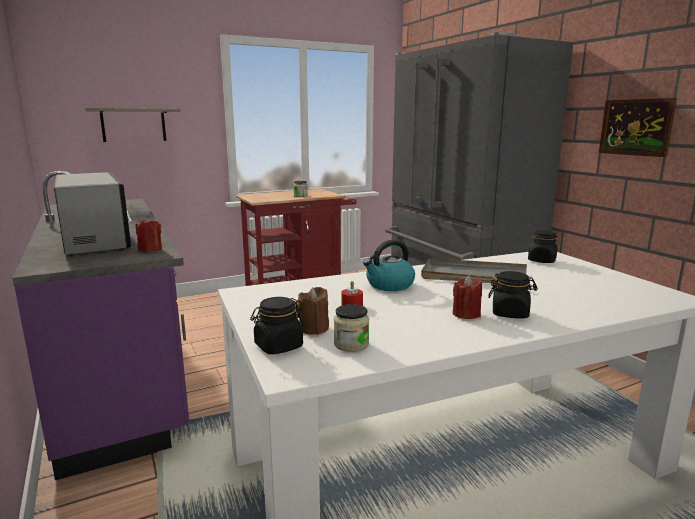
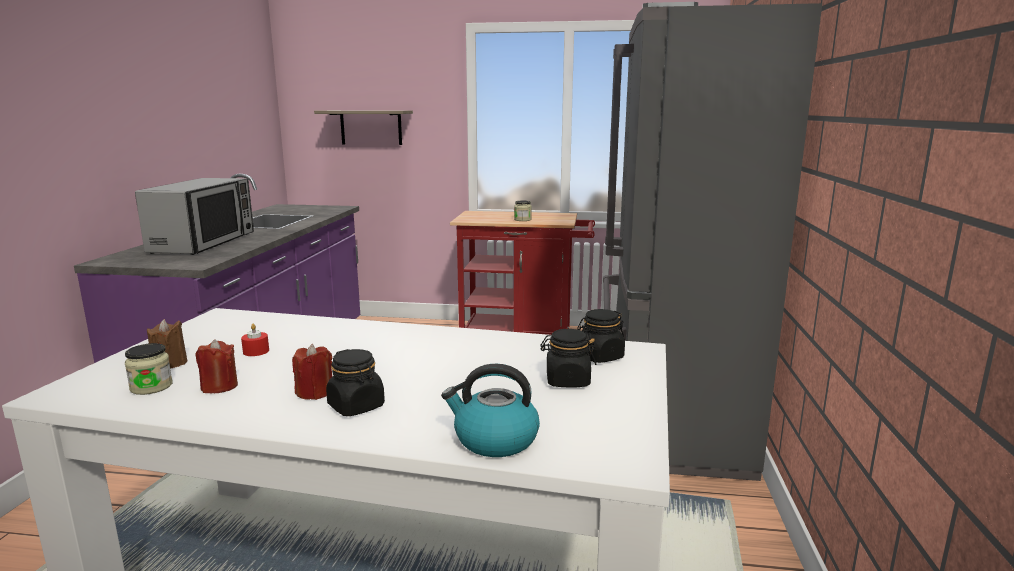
camera: 35 degrees right, 0 degrees up
(150, 249) = (206, 258): red candle -> red candle (219, 386)
(278, 346) = (109, 370): black jar -> black jar (567, 381)
(389, 285) = (344, 340): kettle -> kettle (494, 440)
(473, 276) = (454, 354): grey tray -> none
(635, 127) = (858, 157): picture -> none

